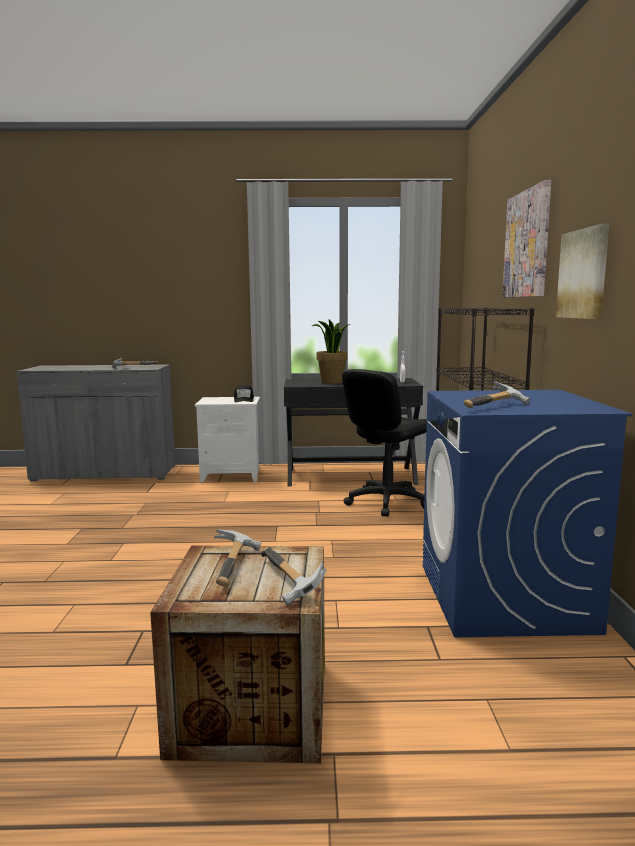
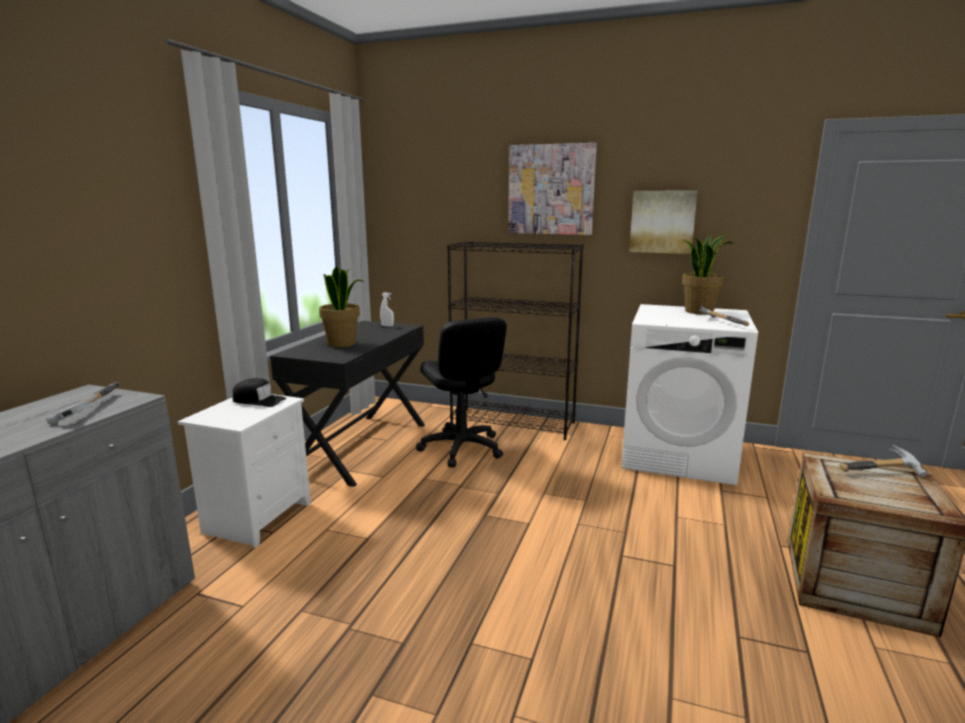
camera: 70 degrees left, 5 degrees up
(237, 566) = (860, 486): hammer -> none
(504, 598) = (679, 455): blue washing machine -> white washing machine
(556, 401) = (699, 311): none -> potted plant

